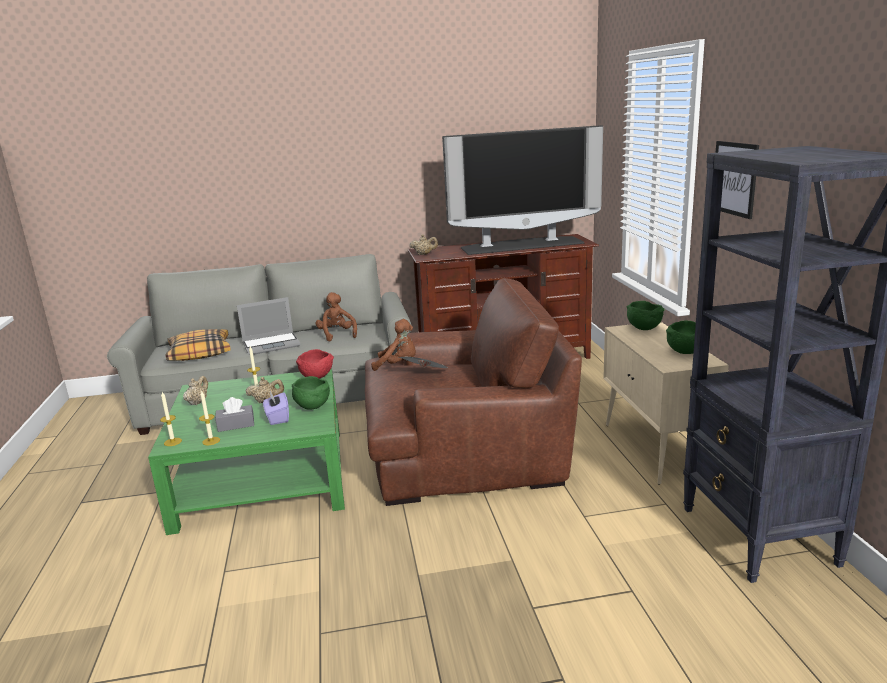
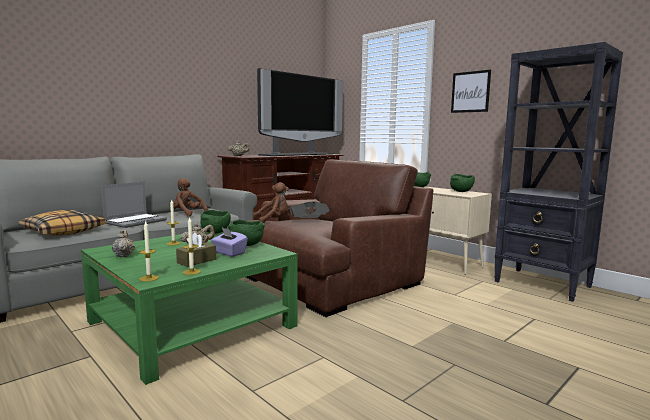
camera: 35 degrees left, 10 degrees down
(236, 425) = (196, 261): grey tissue box -> brown tissue box
(317, 377) = (216, 232): red bowl -> green bowl

